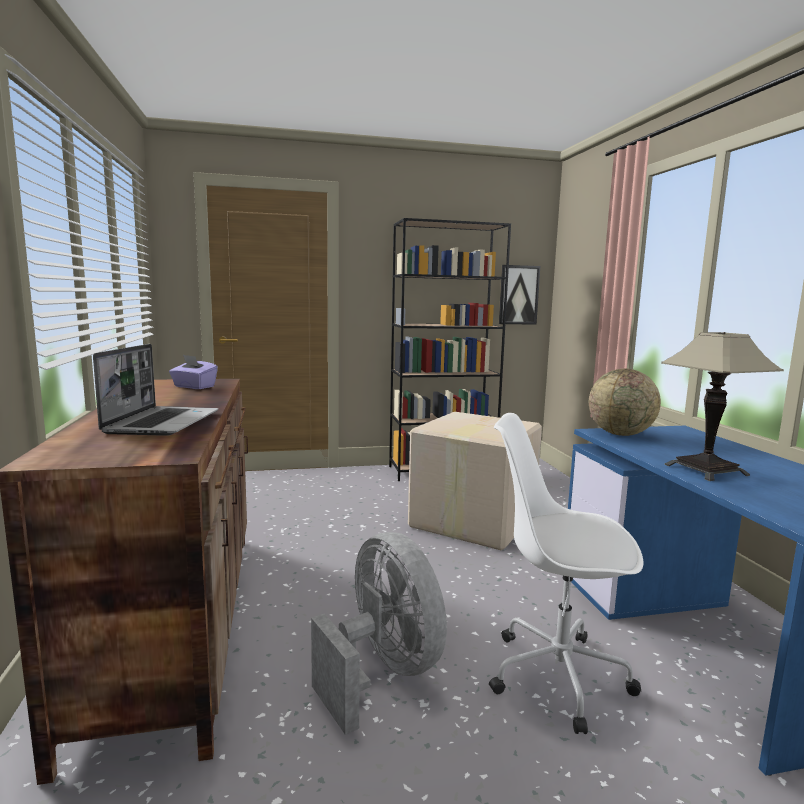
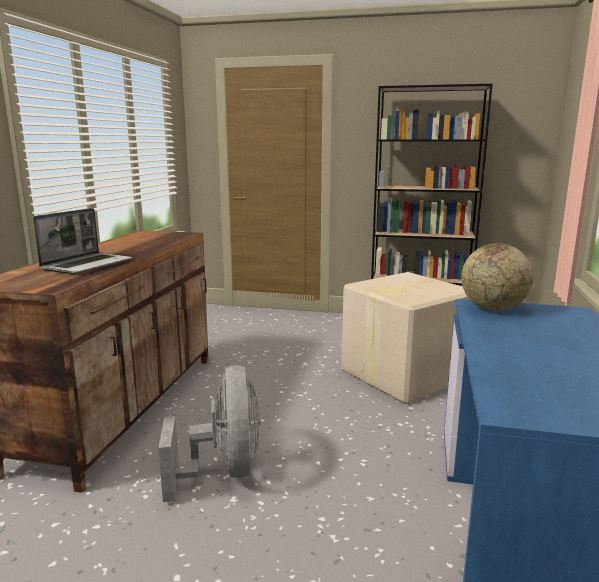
camera: 25 degrees right, 5 degrees up
(194, 387) = (158, 238): purple tissue box -> none
(518, 295) = (516, 156): picture -> none
(554, 675) = (351, 509): white office chair -> none
(706, 470) = (512, 352): table lamp -> none

